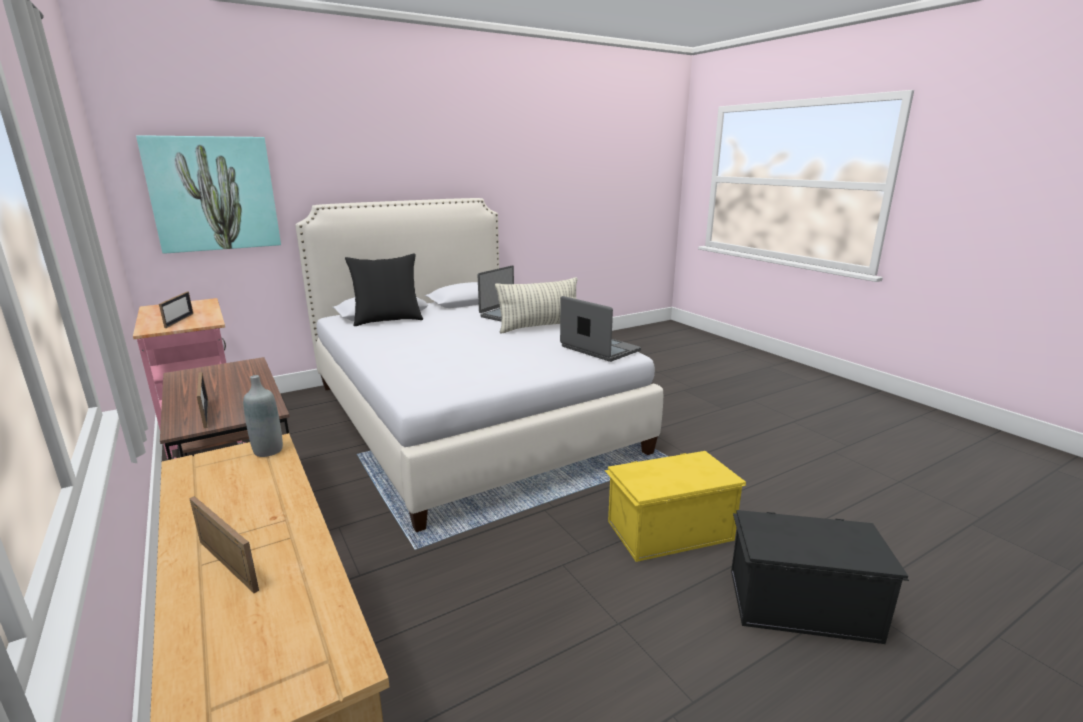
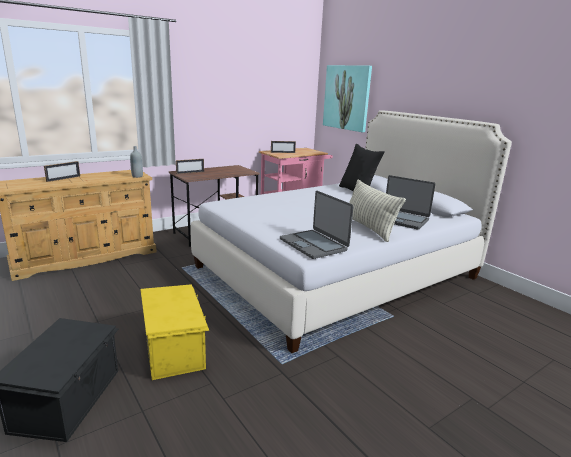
camera: 85 degrees right, 0 degrees up
(599, 349) = (314, 244): laptop -> laptop turned 105 degrees clockwise

